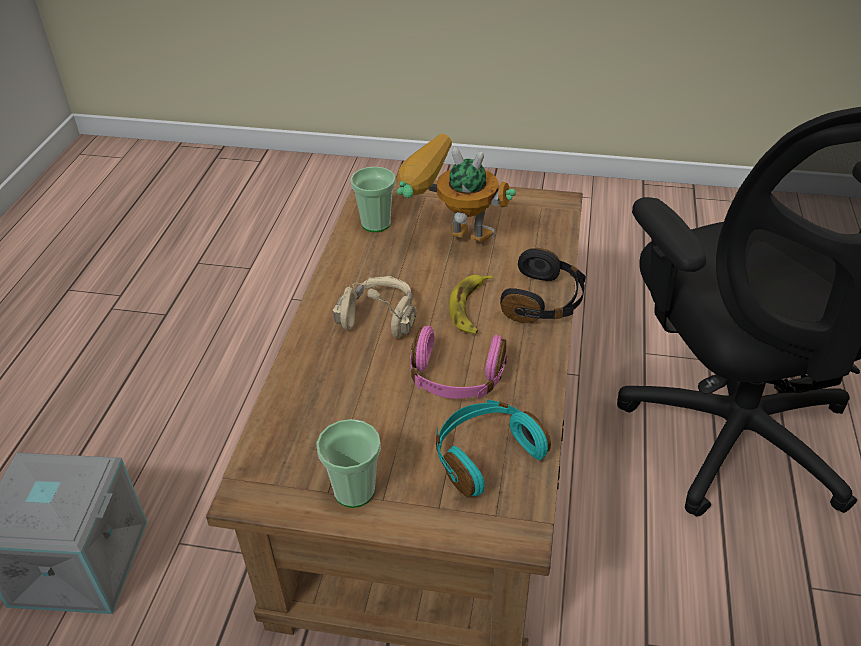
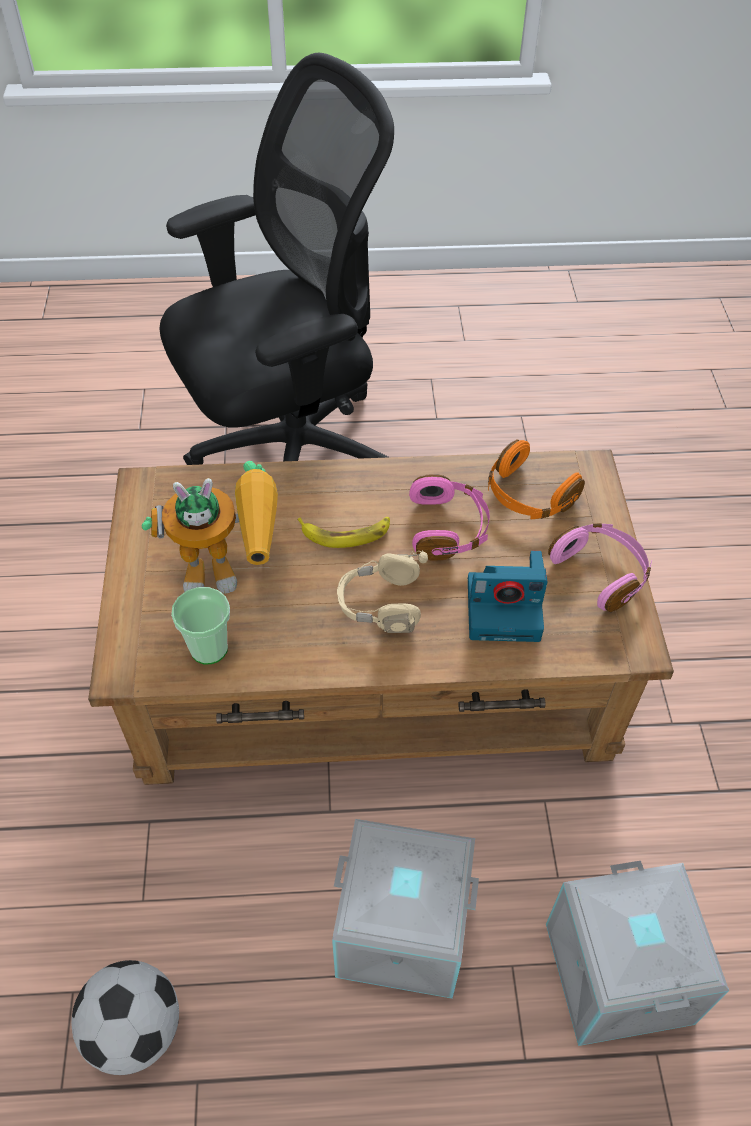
camera: 105 degrees left, 10 degrees up
(196, 426) = (400, 931): none -> grey storage box
(212, 291) = (135, 1029): none -> football
(341, 399) = (505, 608): none -> camera
(354, 491) = (601, 572): cup -> pink headphones
(449, 240) = (231, 570): toy robot -> toy robot turned 105 degrees counterclockwise
(485, 455) = (528, 496): turquoise headphones -> orange headphones
(544, 301) = (321, 479): black headphones -> none

